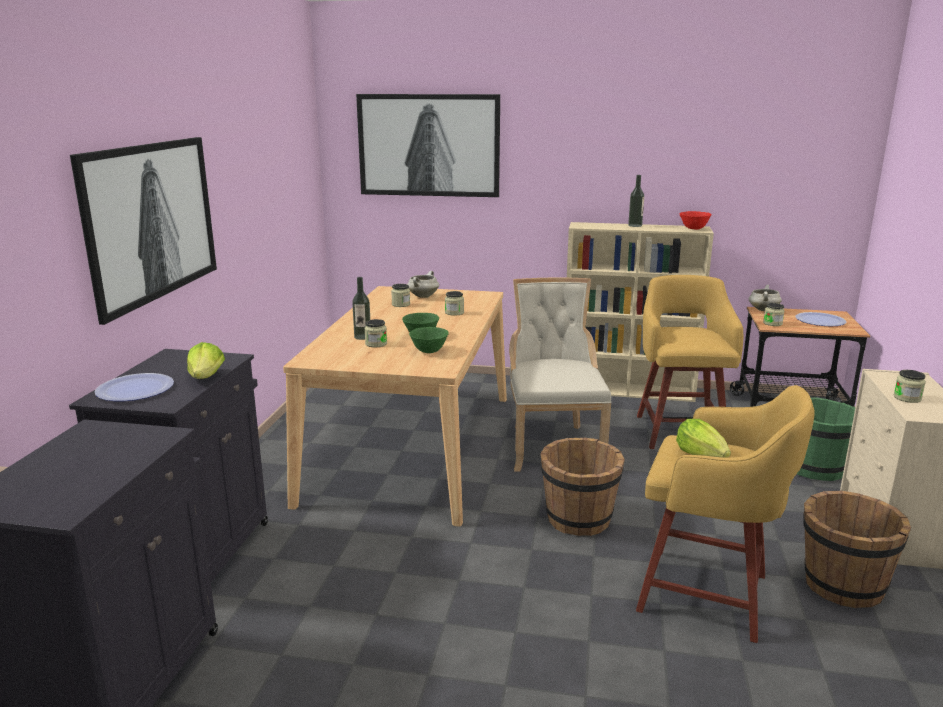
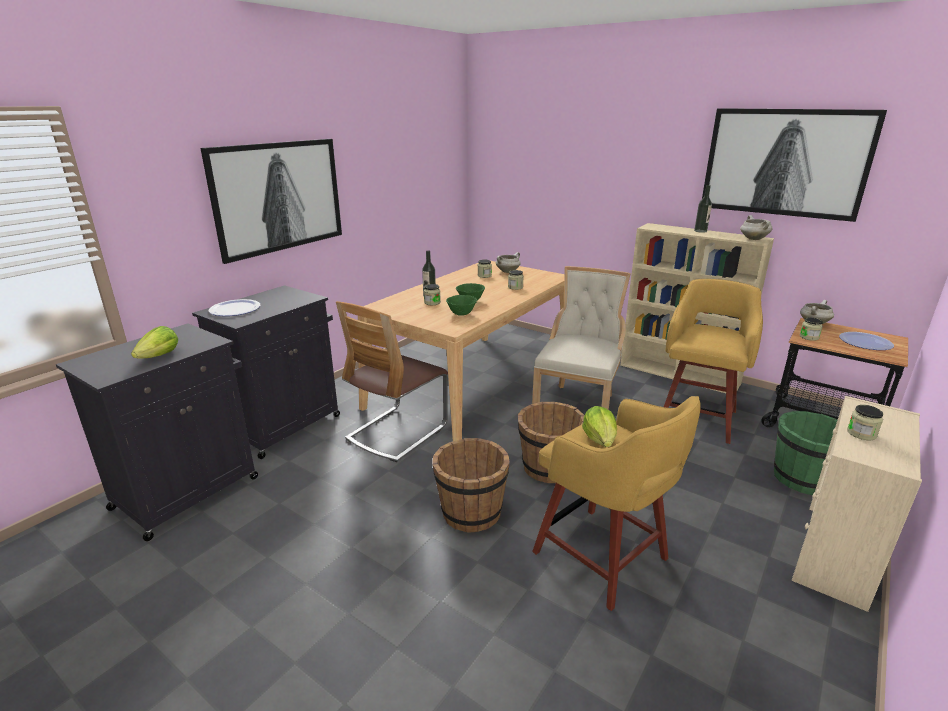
camera: 25 degrees right, 5 degrees up
(206, 378) = (281, 308): lettuce -> lettuce (159, 356)
(366, 525) = (397, 432): none -> chair
(429, 145) = (543, 151): picture -> picture (785, 163)
(693, 229) = (753, 239): red bowl -> white cooking pot
(842, 585) = (736, 590): brown bucket -> brown bucket (471, 512)

